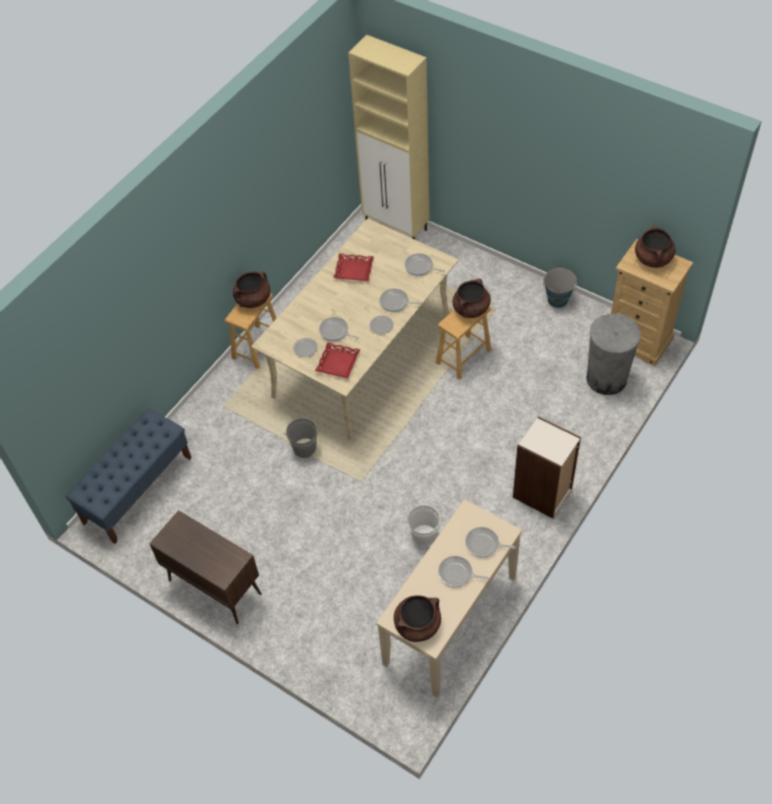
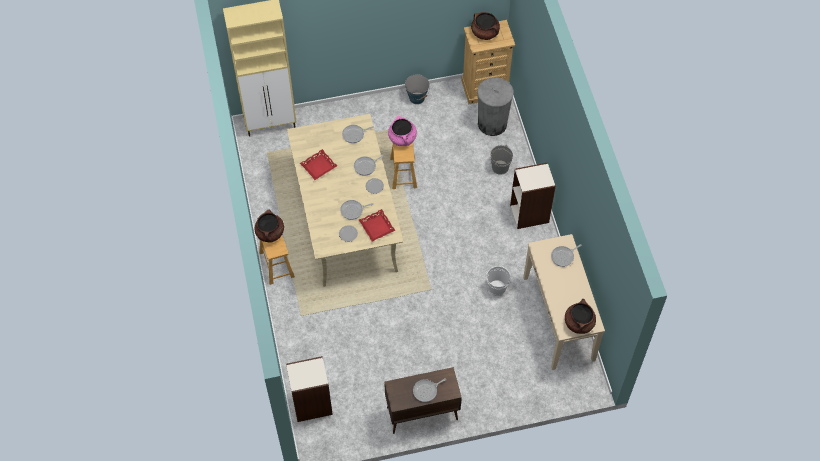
camera: 50 degrees left, 5 degrees up
(138, 489) = (311, 404): blue bench -> bookcase
(305, 448) = (378, 298): grey bucket -> grey bucket (500, 167)
(457, 574) = (568, 282): frying pan -> frying pan (426, 391)
(471, 309) = (402, 138): brown cooking pot -> pink cooking pot

